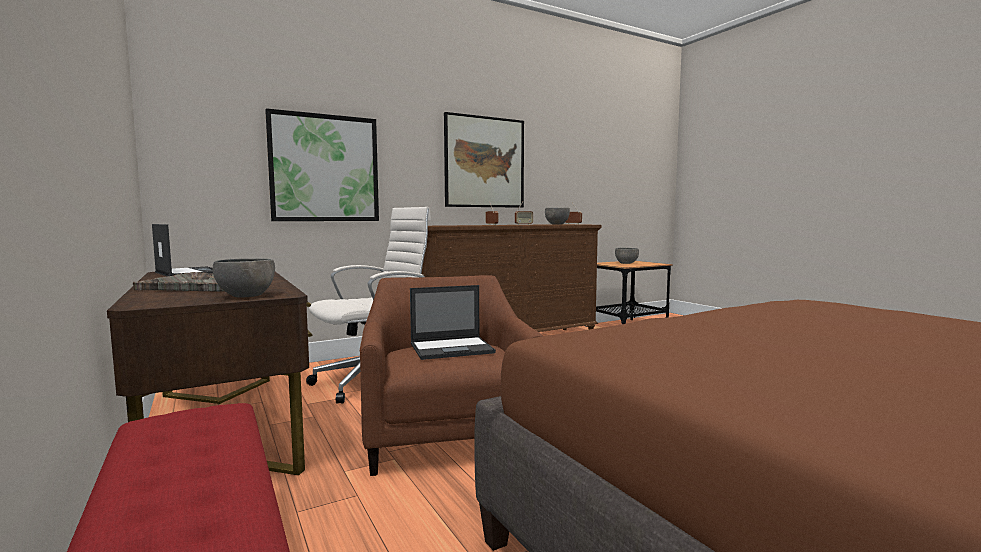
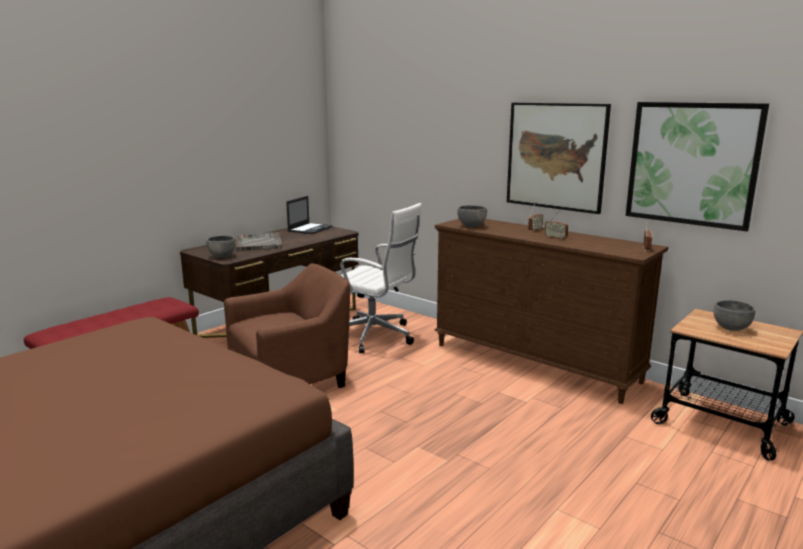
camera: 70 degrees right, 10 degrees up
(325, 168) = (415, 159): picture -> picture (692, 164)
(452, 348) = (281, 322): laptop -> none
(557, 224) = (609, 245): grey bowl -> grey bowl (472, 226)

